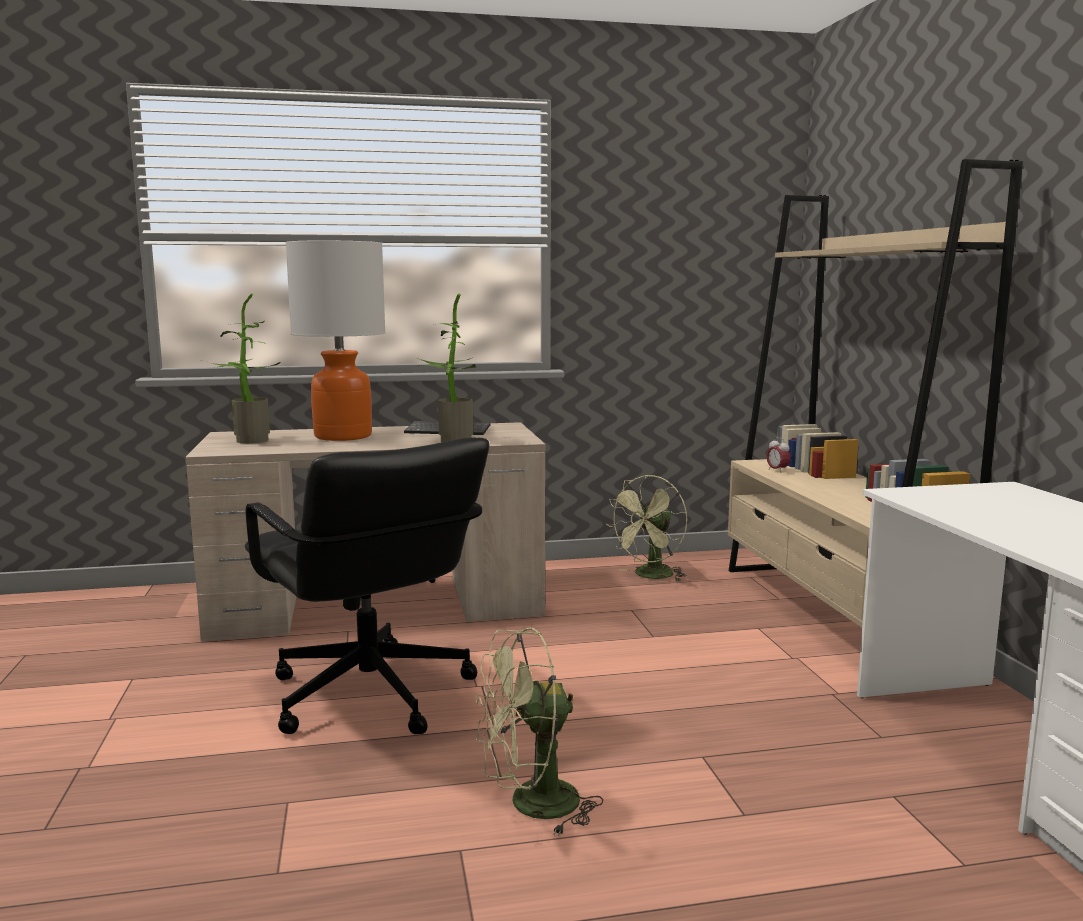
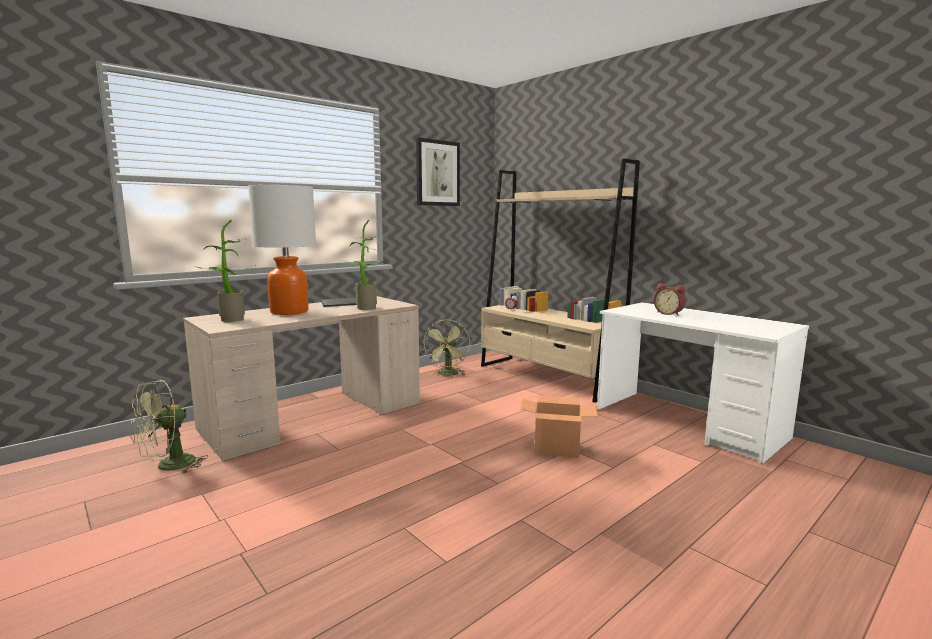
camera: 30 degrees left, 0 degrees up
(369, 695) = (377, 463): black office chair -> none
(531, 806) = (526, 490): green fan -> green fan (168, 466)
(670, 207) = (437, 173): none -> picture
(678, 750) = (557, 448): none -> cardboard box
(1013, 513) = (669, 313): none -> alarm clock

